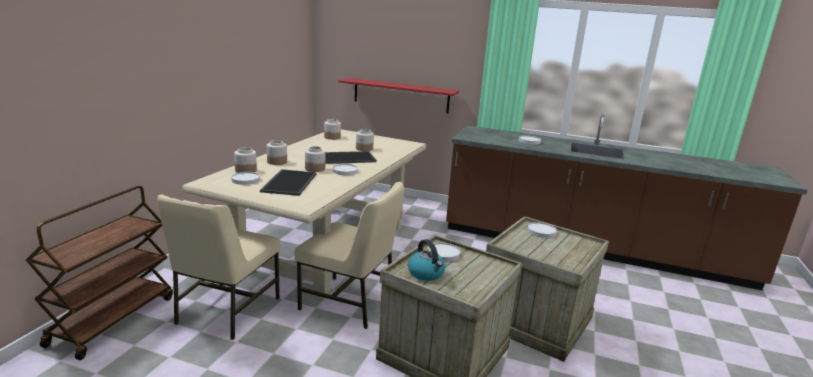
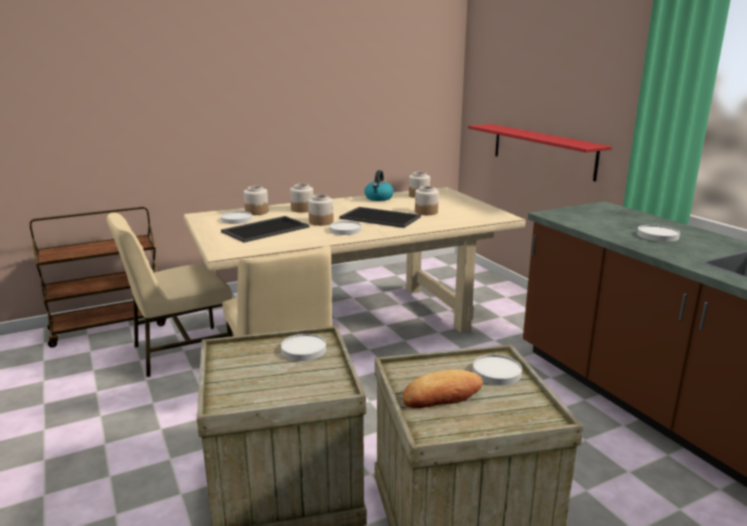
camera: 45 degrees right, 0 degrees up
(426, 273) = (239, 361): kettle -> kettle (379, 198)
(544, 250) = (442, 395): none -> bread

